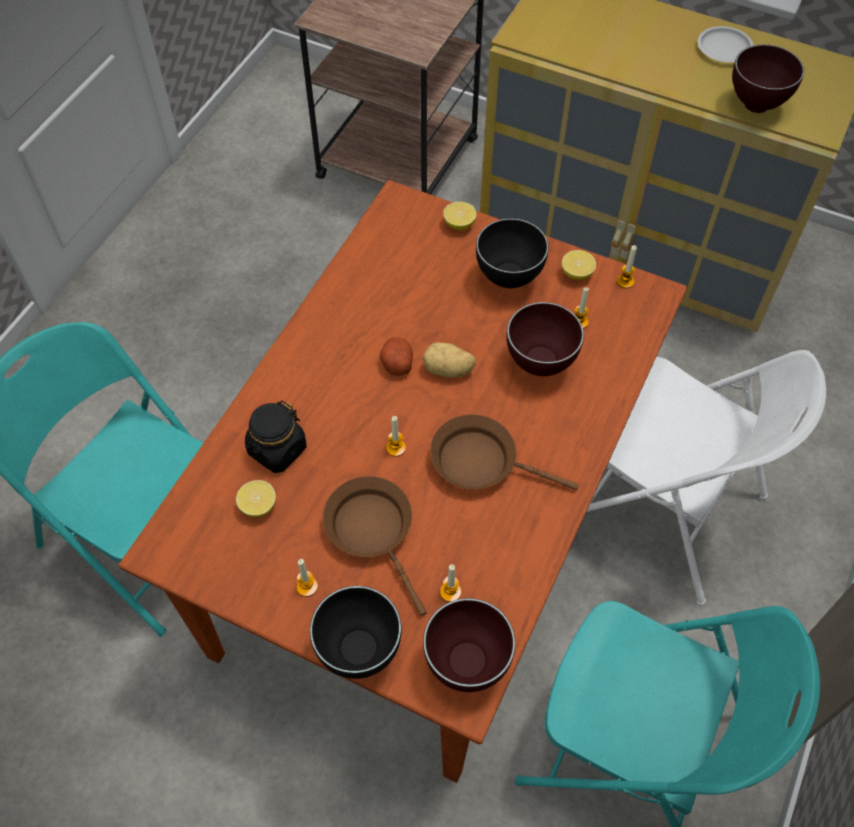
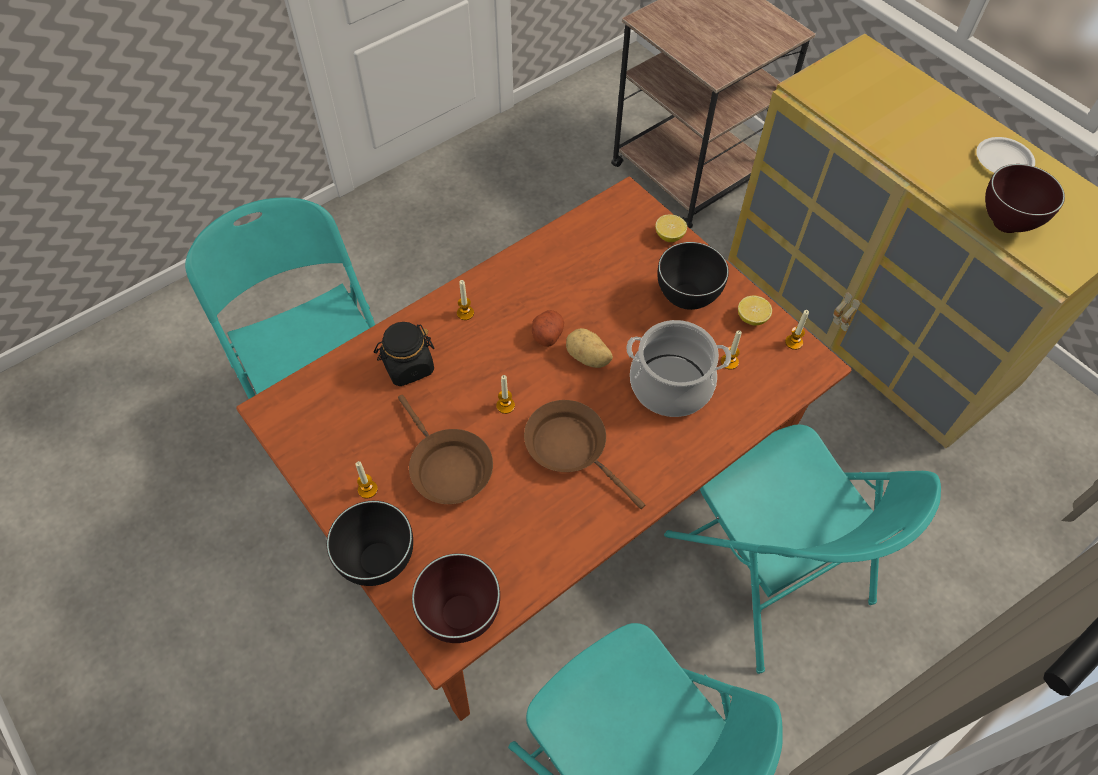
camera: 25 degrees right, 0 degrees up
(258, 506) = (367, 406): lemon -> none
(373, 531) = (447, 467): brown frying pan -> brown frying pan turned 150 degrees clockwise
(450, 592) = (481, 548): candle -> candle (465, 313)
(539, 365) = (670, 385): brown bowl -> cooking pot
(660, 507) = (767, 568): white chair -> turquoise chair

